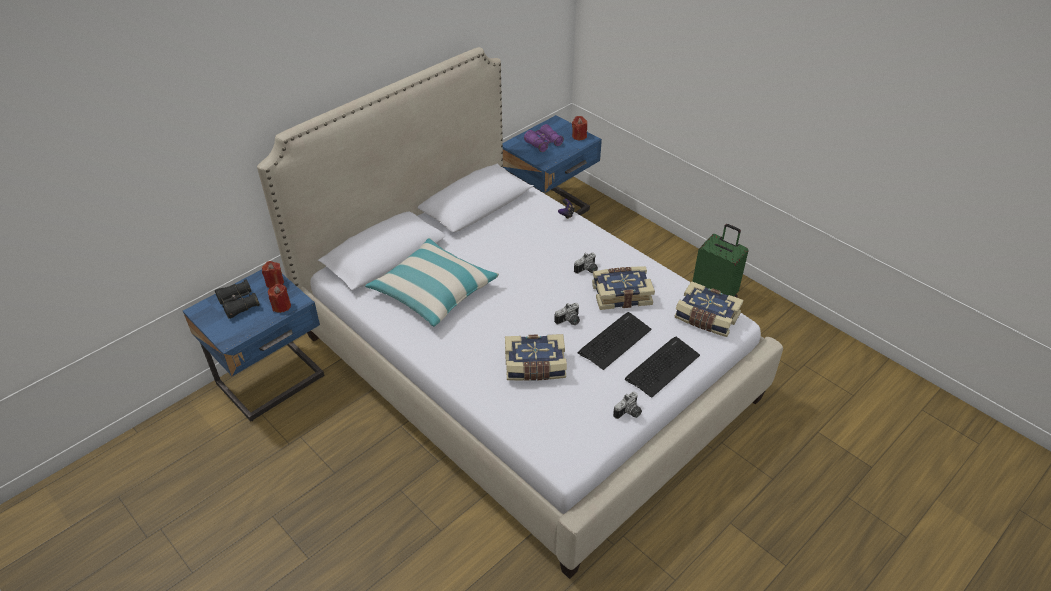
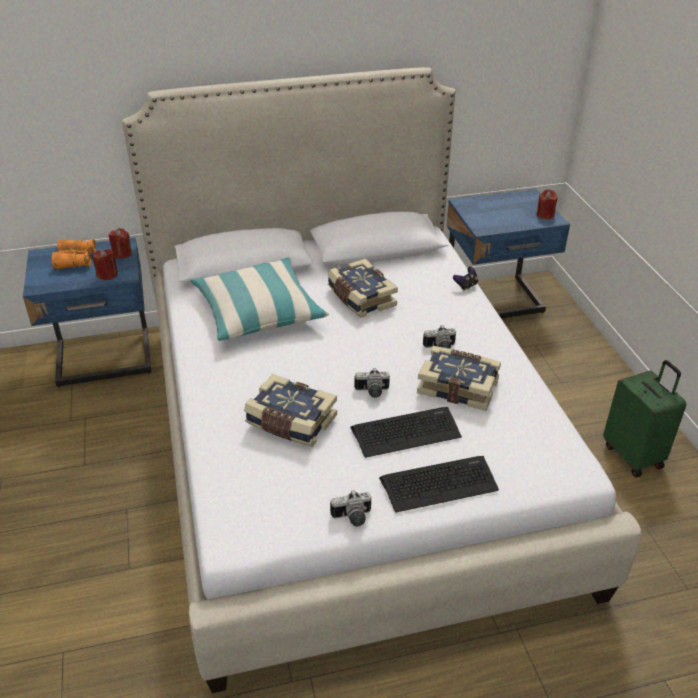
camera: 30 degrees right, 5 degrees down
(238, 304) = (75, 260): black binoculars -> orange binoculars
(543, 143) = (497, 211): purple binoculars -> none
(706, 318) = (543, 452): book -> book (360, 298)

